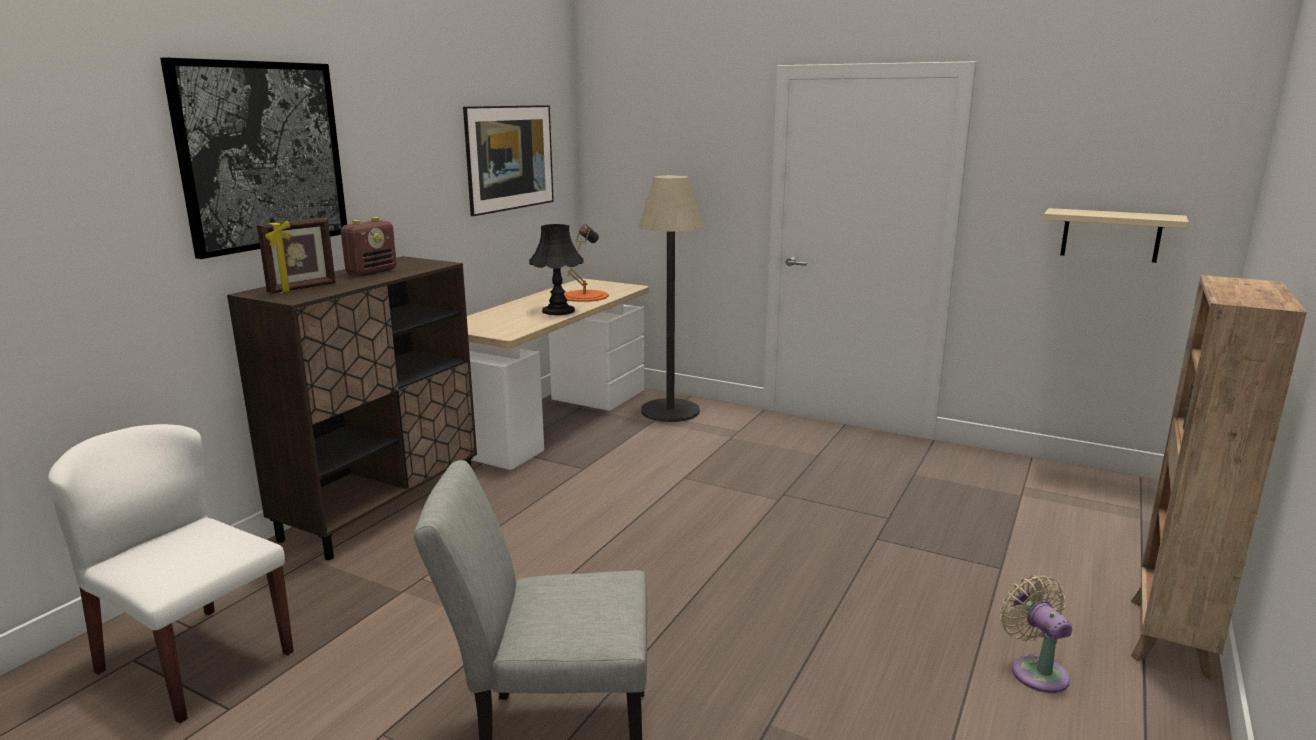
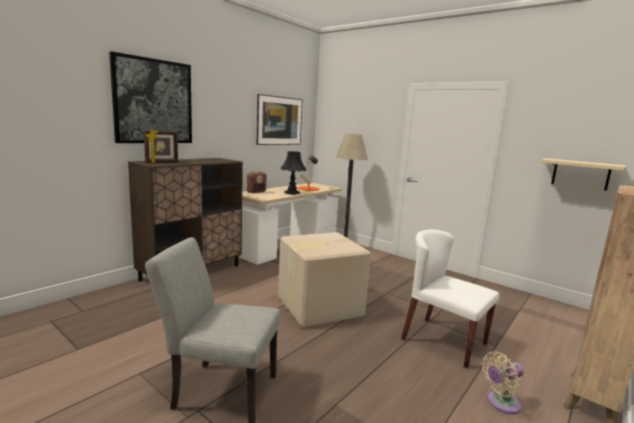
camera: 10 degrees right, 5 degrees down
(195, 661) = (75, 325): white chair -> white chair (443, 341)
(372, 272) = (198, 160): radio -> radio (256, 192)
(666, 541) = (318, 306): none -> cardboard box
(1035, 670) = (501, 403): beige fan -> beige fan turned 105 degrees counterclockwise

